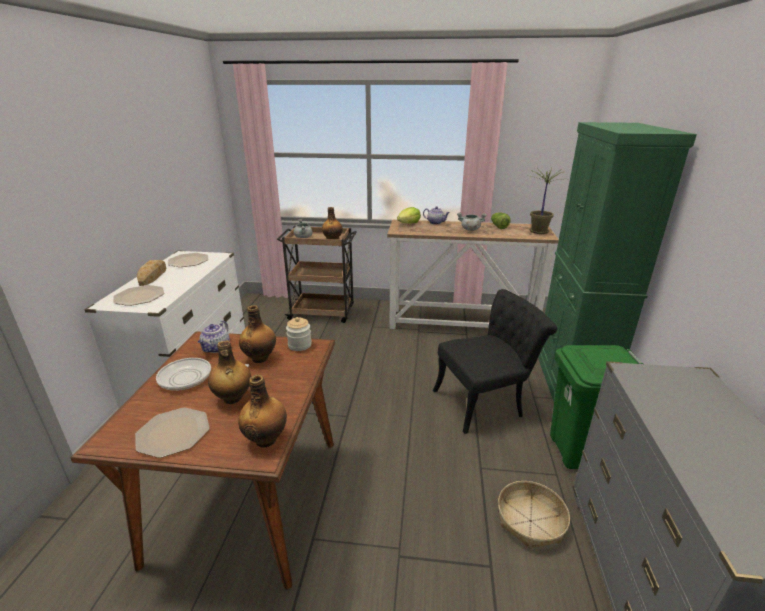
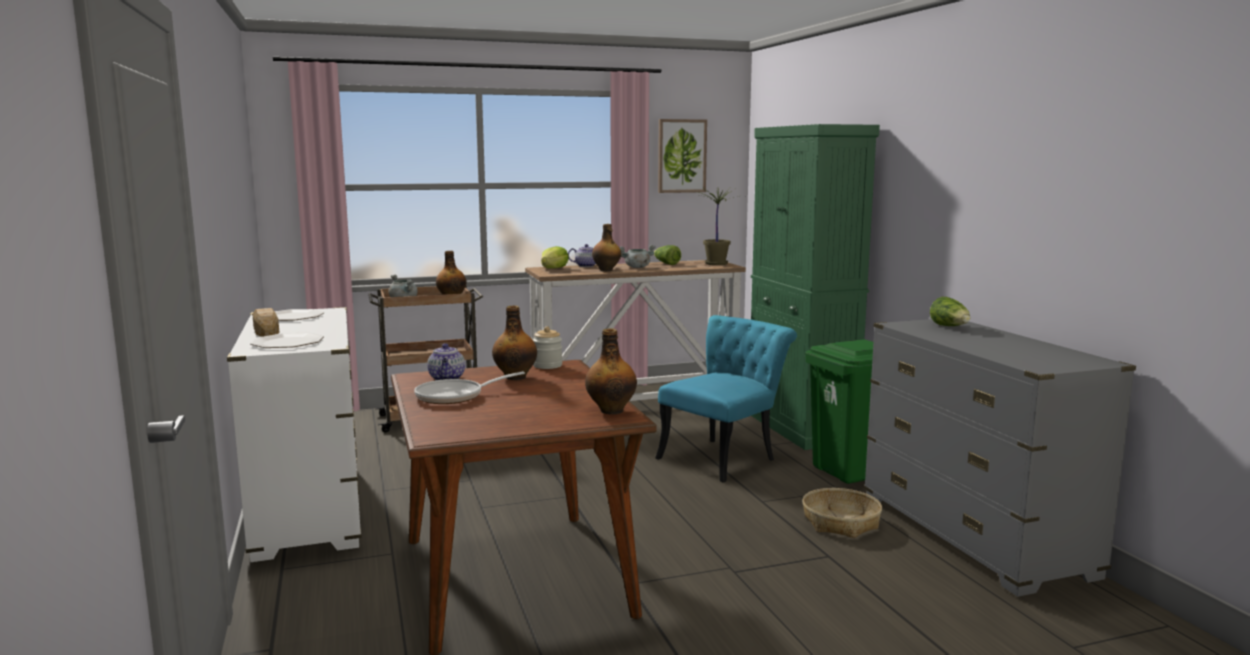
camera: 25 degrees left, 15 degrees down
(174, 432) = (504, 422): plate -> none
(233, 398) = (532, 399): bottle -> bottle (606, 270)
(485, 402) = (724, 457): black chair -> turquoise chair
(531, 135) = (681, 156): none -> picture
(690, 392) = (950, 327): none -> lettuce

